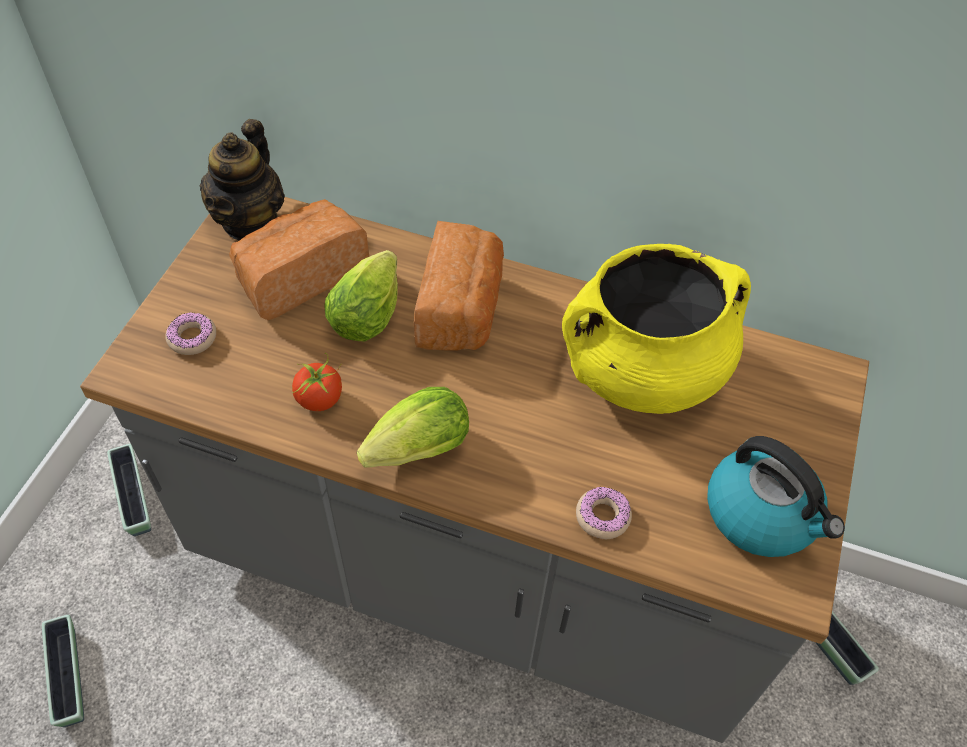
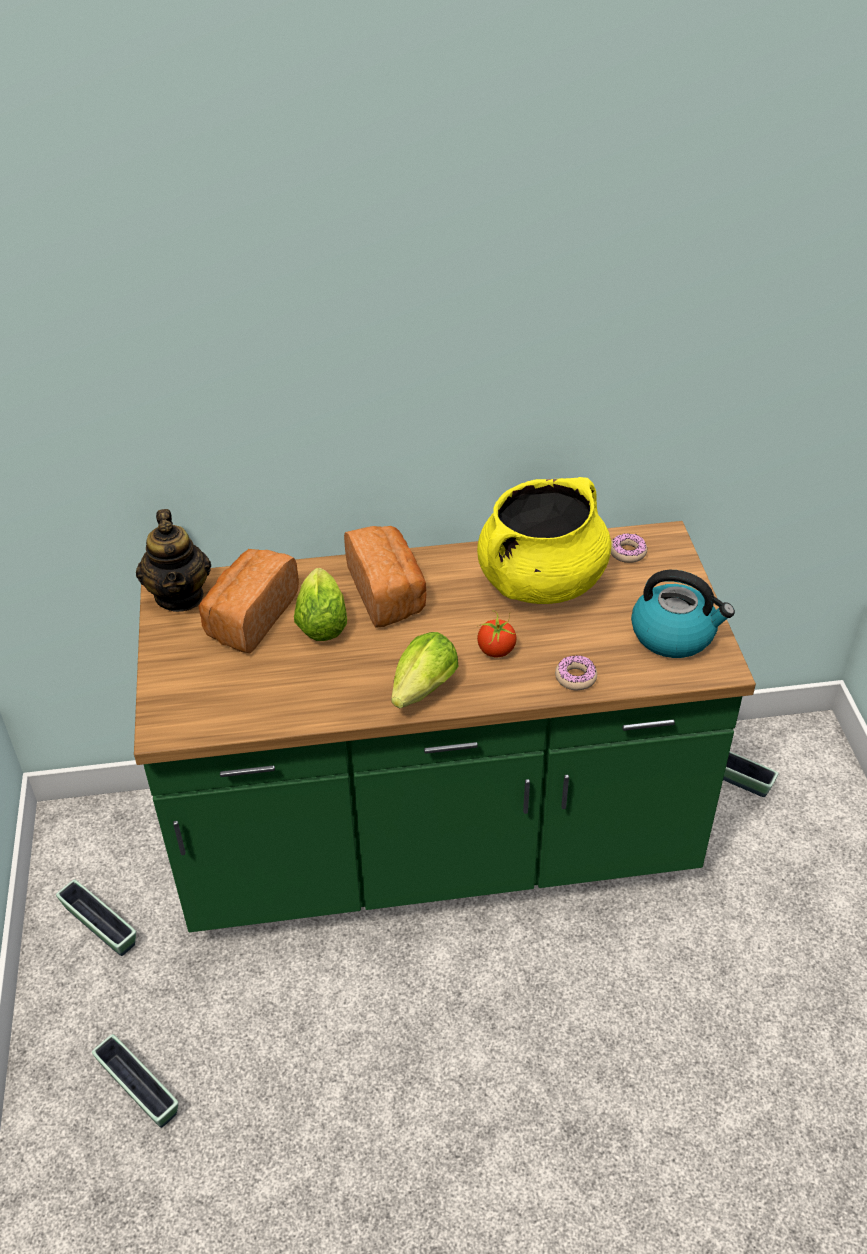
camera: 25 degrees left, 10 degrees down
(192, 338) = (198, 688): donut -> donut (627, 552)
(320, 399) = (328, 688): tomato -> tomato (496, 650)
(475, 566) = (437, 844): grey counter -> green counter

